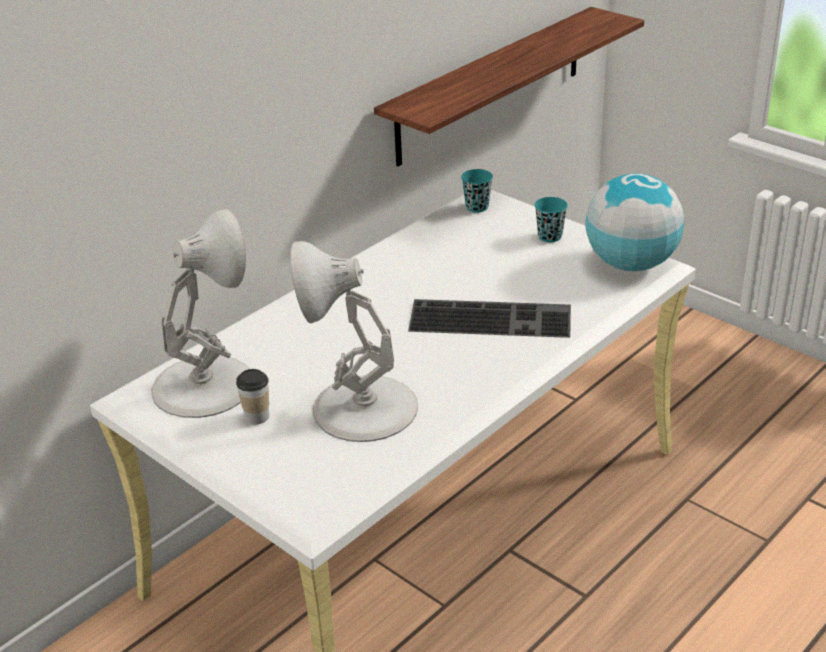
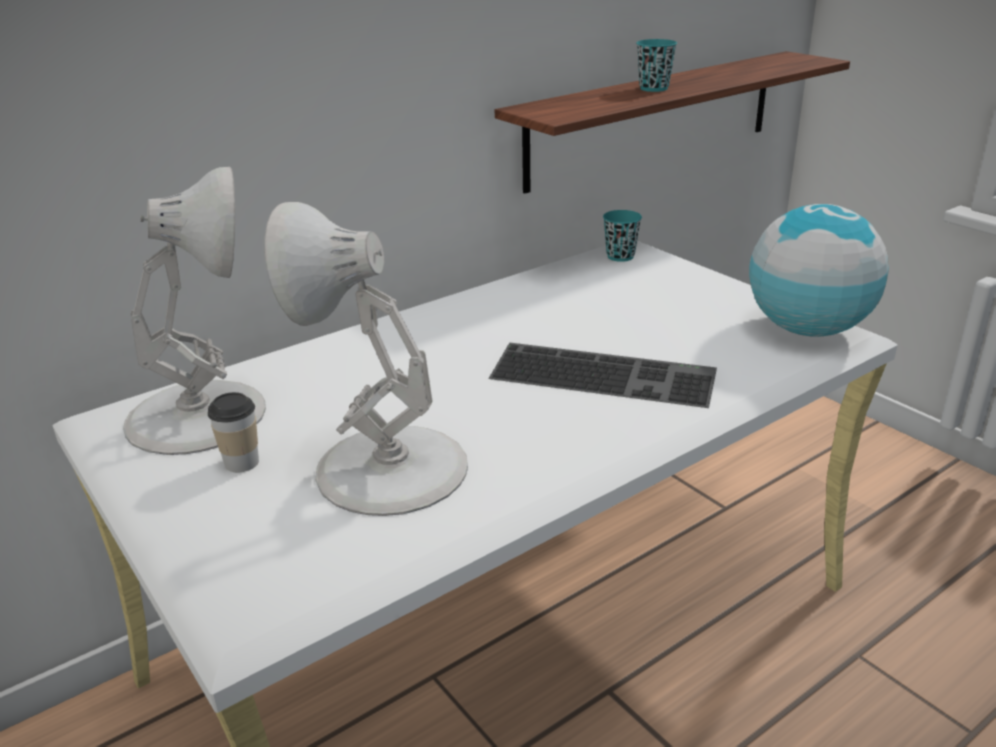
camera: 10 degrees right, 5 degrees down
(550, 236) = (704, 292): turquoise cup -> turquoise cup (654, 88)

